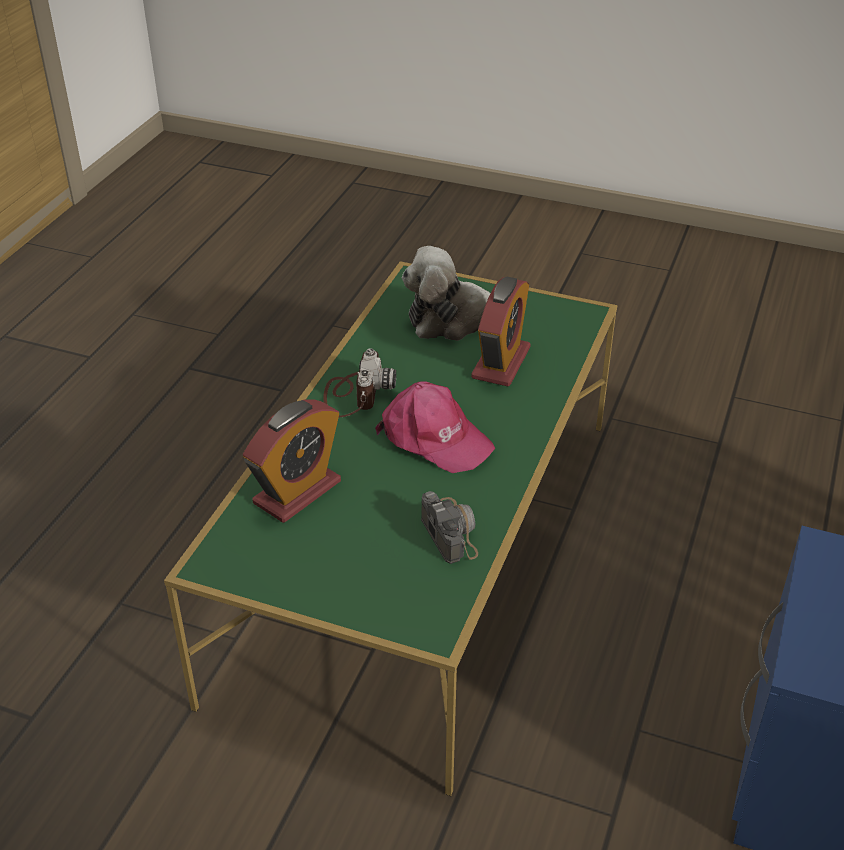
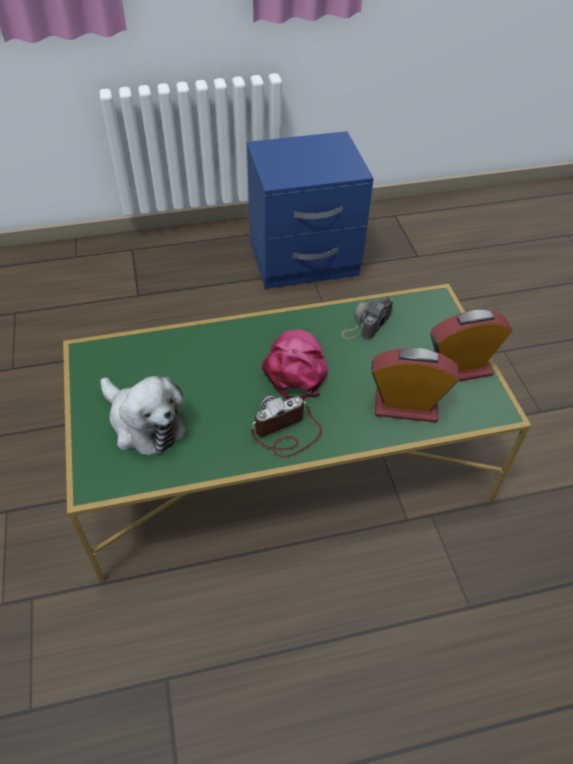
camera: 125 degrees left, 10 degrees up
(501, 363) = (185, 371): alarm clock -> alarm clock (459, 369)

